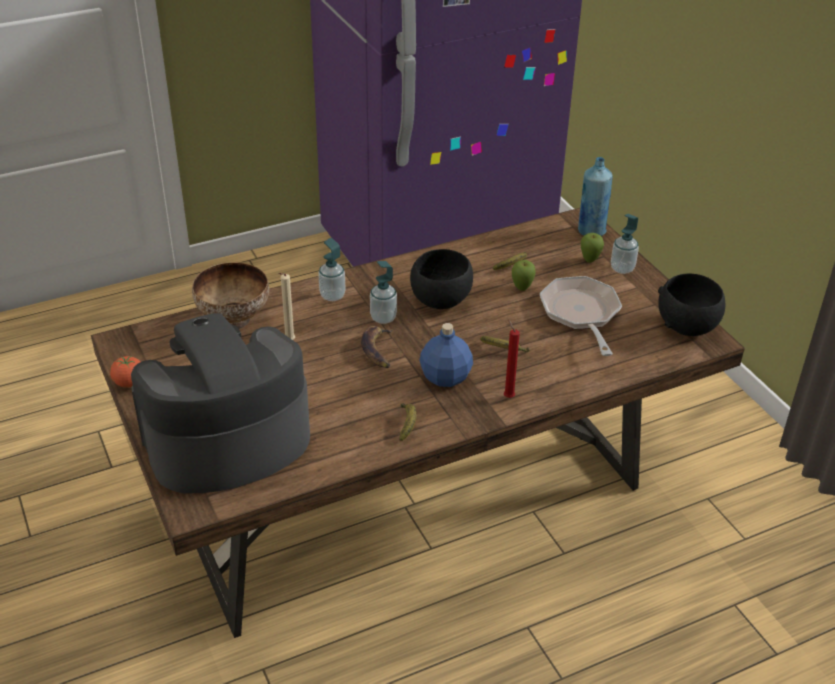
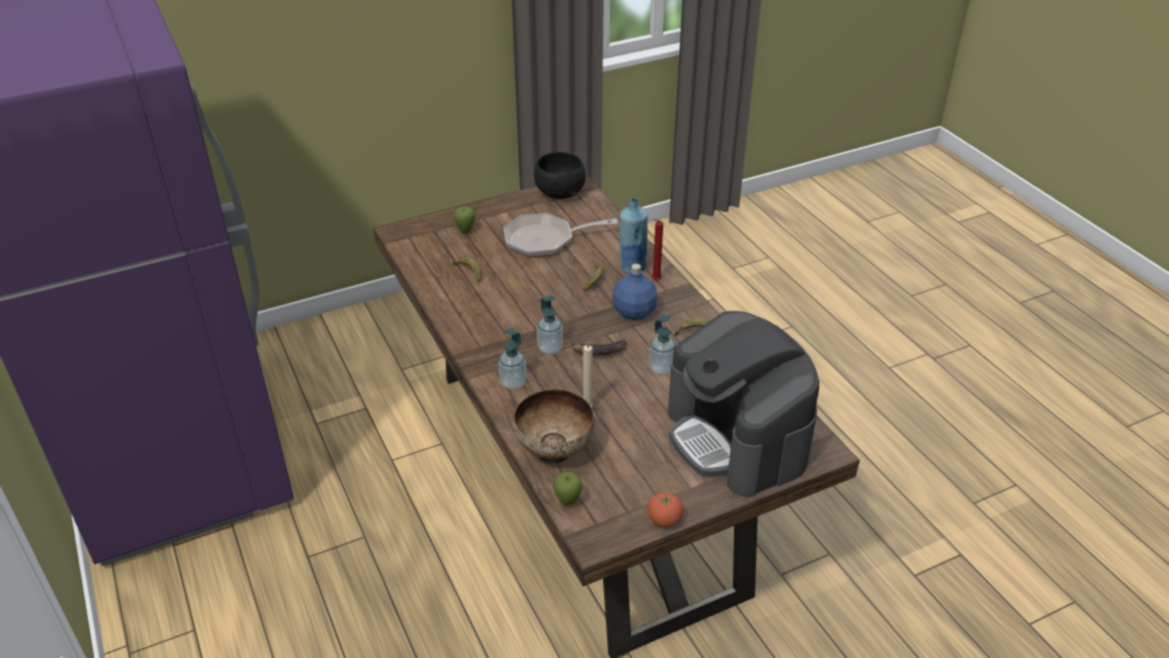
camera: 90 degrees left, 0 degrees up
(441, 301) = (523, 314): black bowl -> none
(522, 288) = (506, 268): apple -> apple (568, 502)
(591, 231) = (418, 227): blue bottle -> blue bottle (632, 267)
(622, 268) = (479, 216): soap dispenser -> soap dispenser (661, 368)

